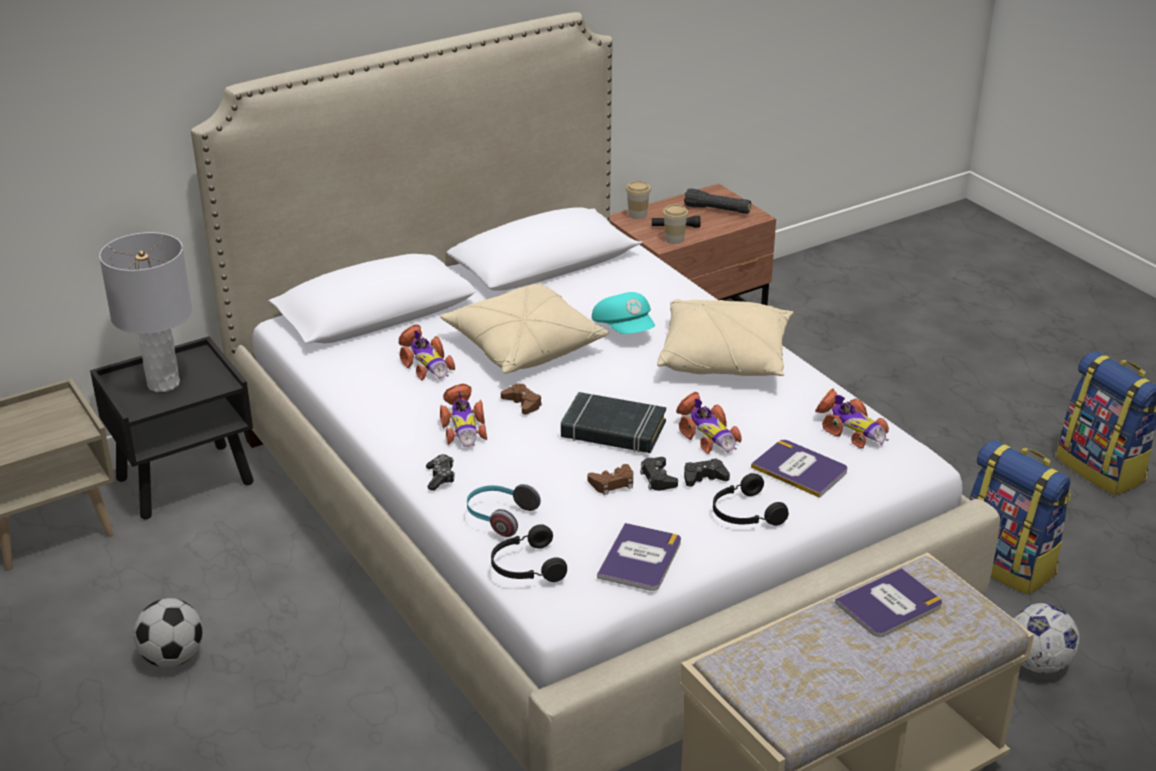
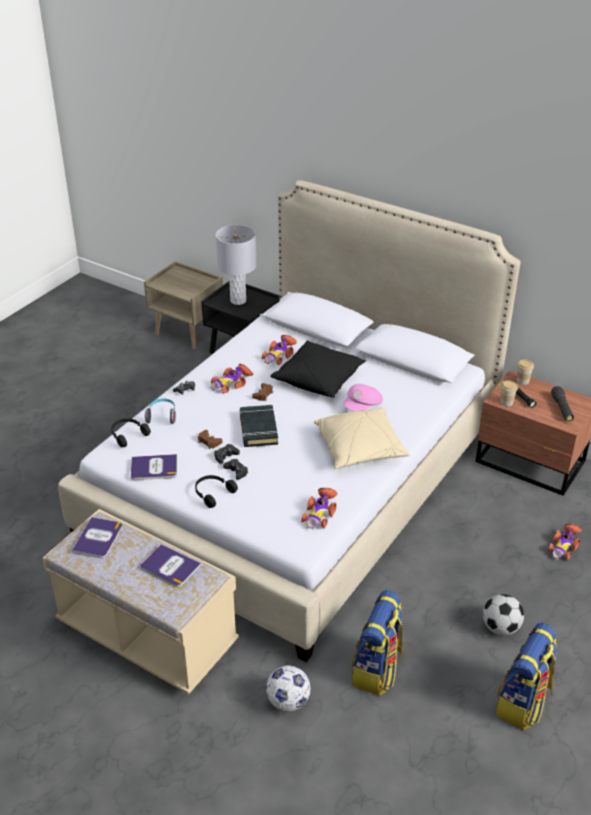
camera: 65 degrees right, 5 degrees up
(173, 657) = (127, 397): football -> football (501, 627)
(523, 346) = (318, 379): beige pillow -> black pillow
(624, 329) = (362, 406): turquoise cap -> pink cap
(706, 434) = (278, 462): toy car -> toy car (564, 546)
(800, 469) = (265, 503): book -> book (98, 538)

